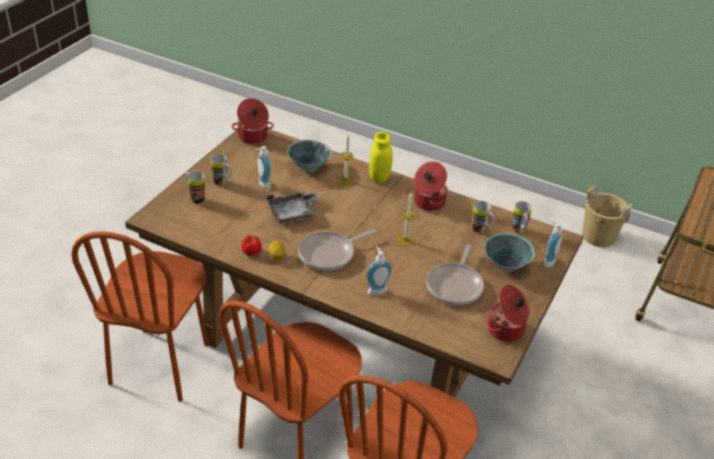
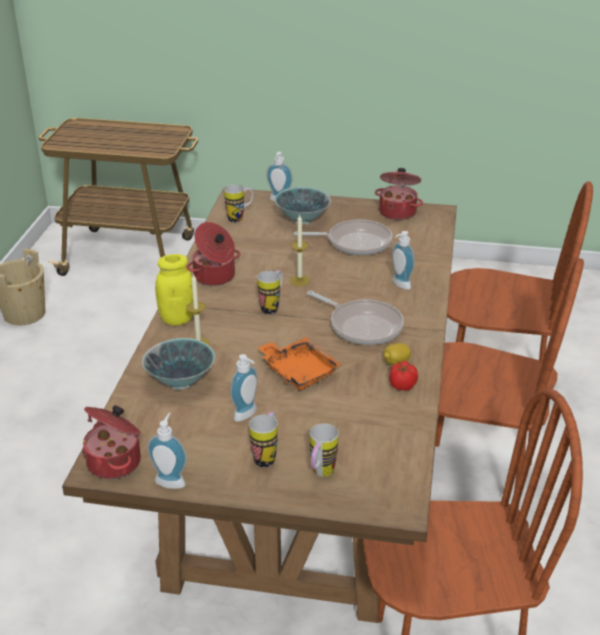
camera: 105 degrees left, 5 degrees down
(226, 151) = (171, 480): none -> soap dispenser
(293, 213) = (299, 371): grey tray -> orange tray
(481, 231) = (252, 238): mug -> mug (272, 307)

